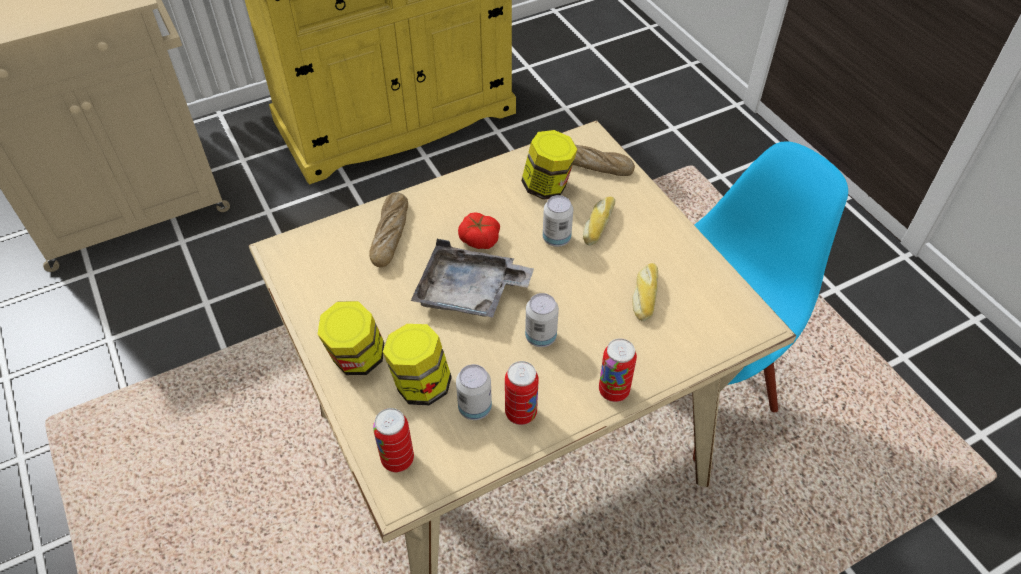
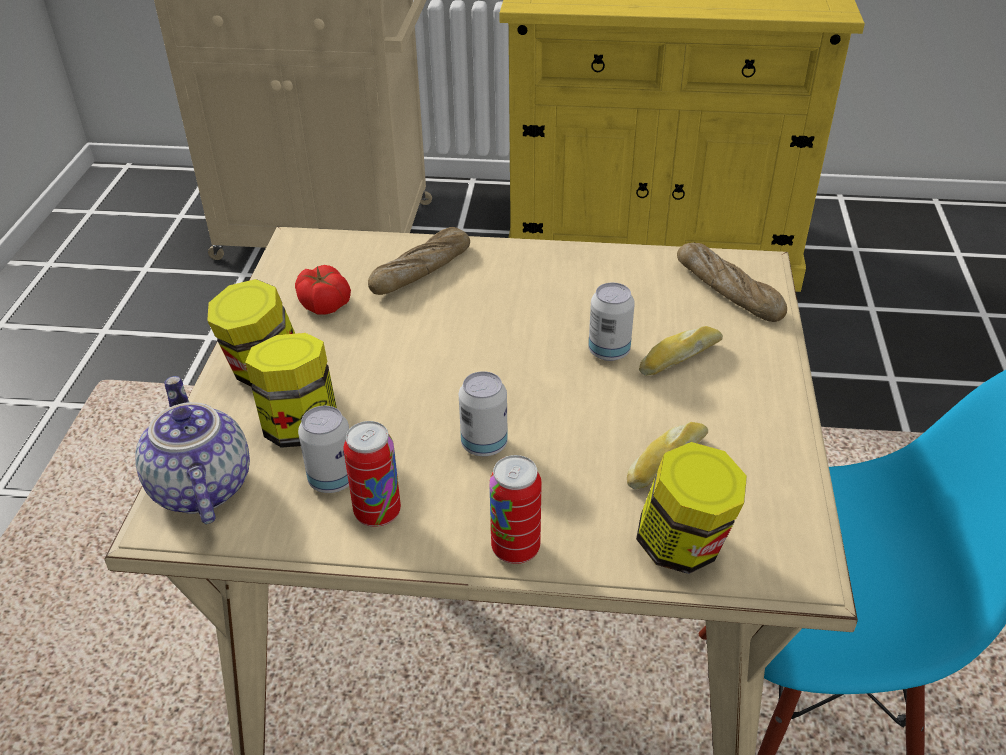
camera: 35 degrees right, 10 degrees down
(397, 459) = (199, 487): can -> teapot
(469, 293) = (448, 362): grey tray -> none
(479, 239) = (514, 314): tomato -> tomato (324, 303)
(547, 187) = (651, 295): jar -> jar (683, 546)

